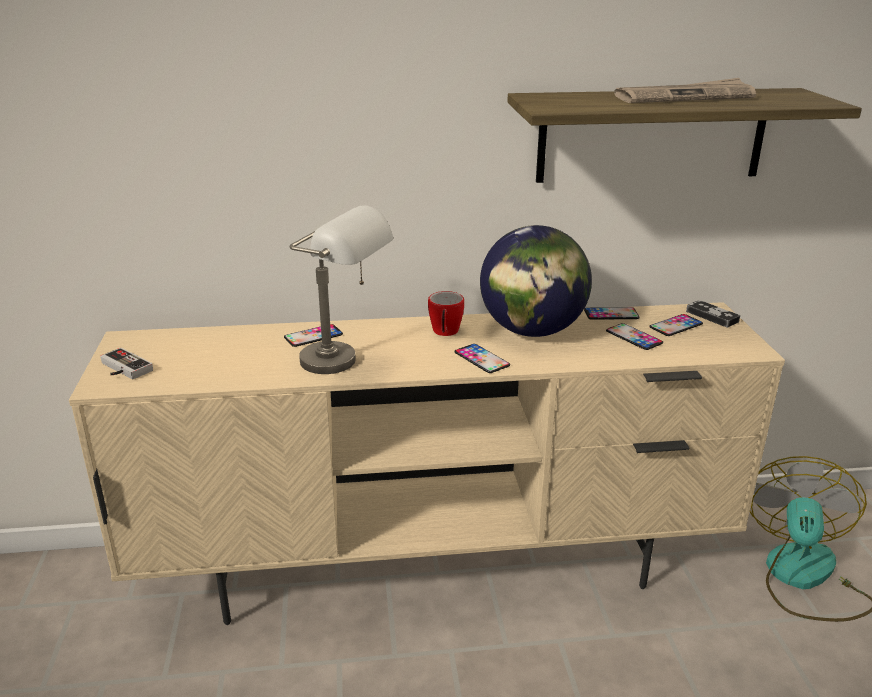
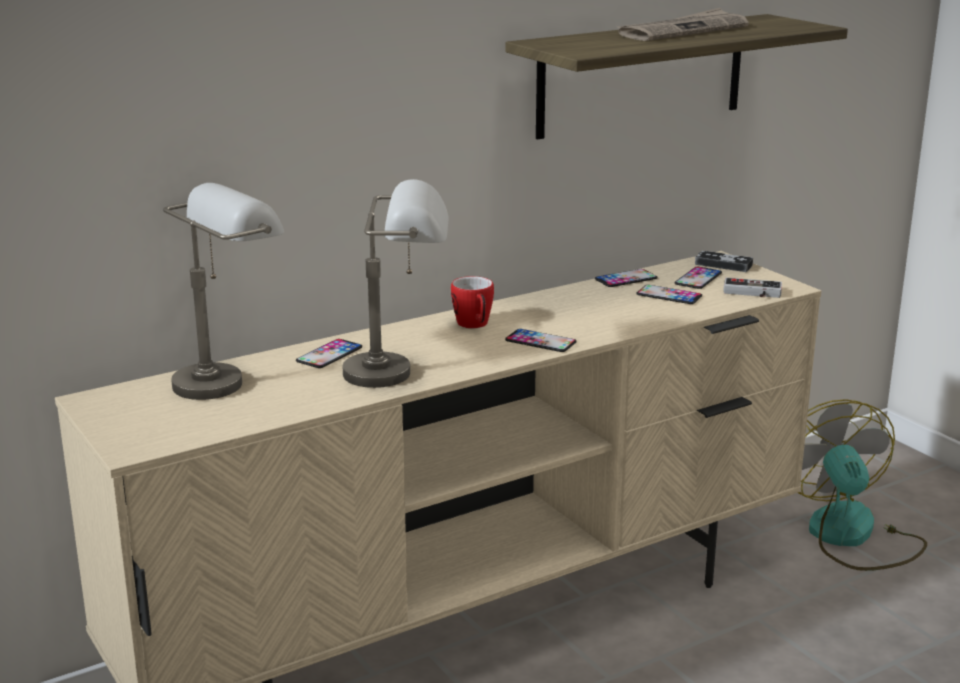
camera: 25 degrees left, 5 degrees down
(122, 369) = (136, 428): game controller -> game controller (752, 293)
(225, 341) = (227, 378): none -> grey table lamp
(532, 331) = (563, 308): globe -> none

